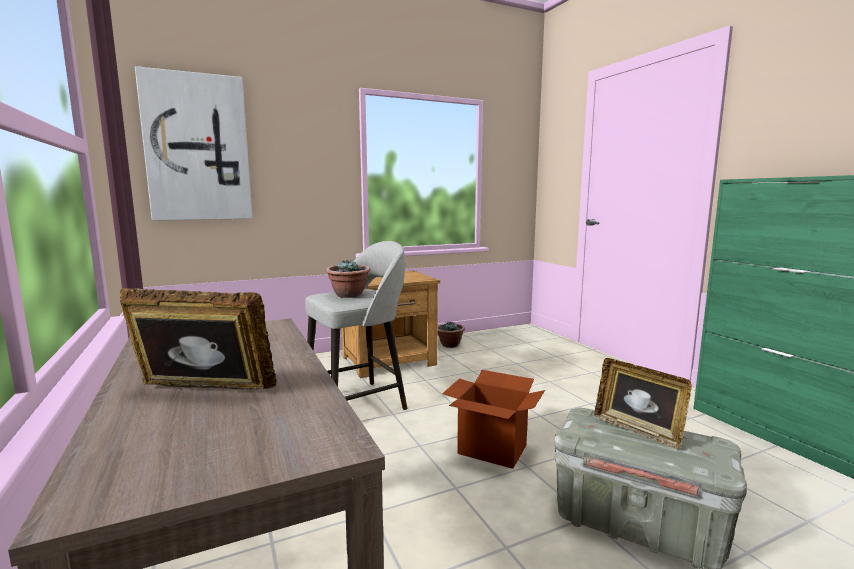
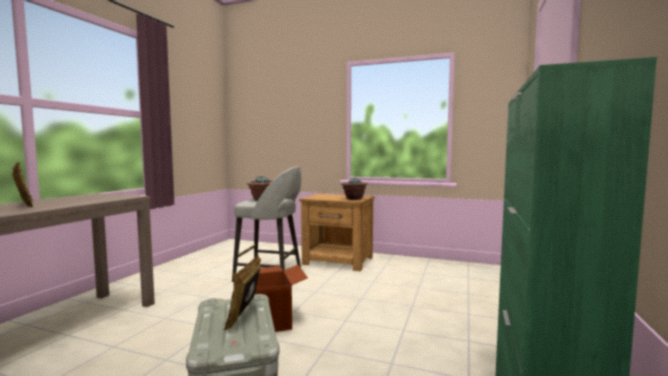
camera: 45 degrees right, 5 degrees down
(197, 148) = (255, 112): picture -> none
(449, 345) = (400, 263): potted plant -> potted plant (354, 199)

